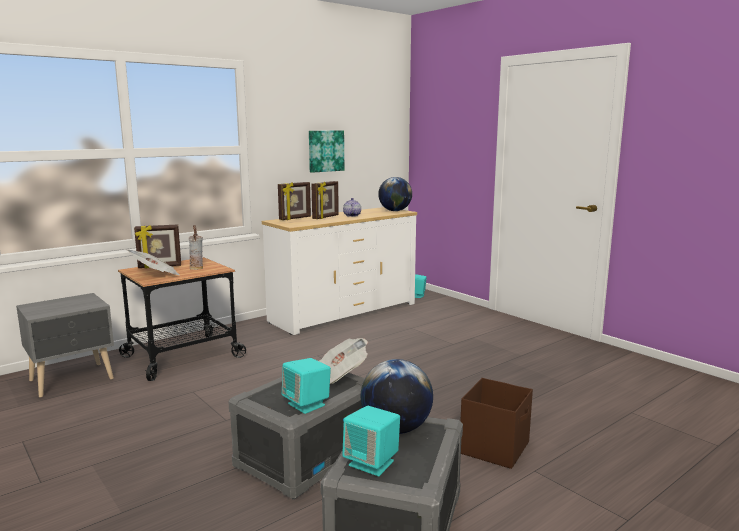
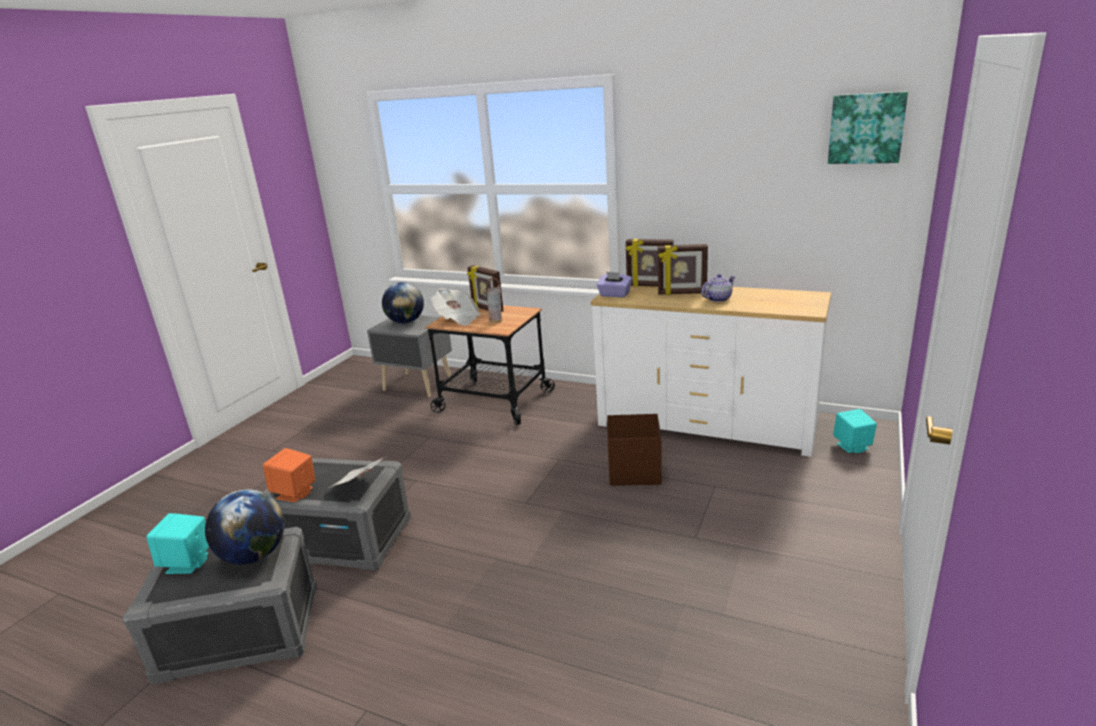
camera: 65 degrees right, 10 degrees up
(292, 224) = (614, 295): none -> purple tissue box
(307, 404) = (295, 493): turquoise speaker -> orange speaker
(325, 151) = (739, 194): picture -> picture (866, 128)
(395, 211) = (803, 306): globe -> globe (406, 322)
(495, 448) = (407, 661): brown storage box -> brown storage box (635, 472)

